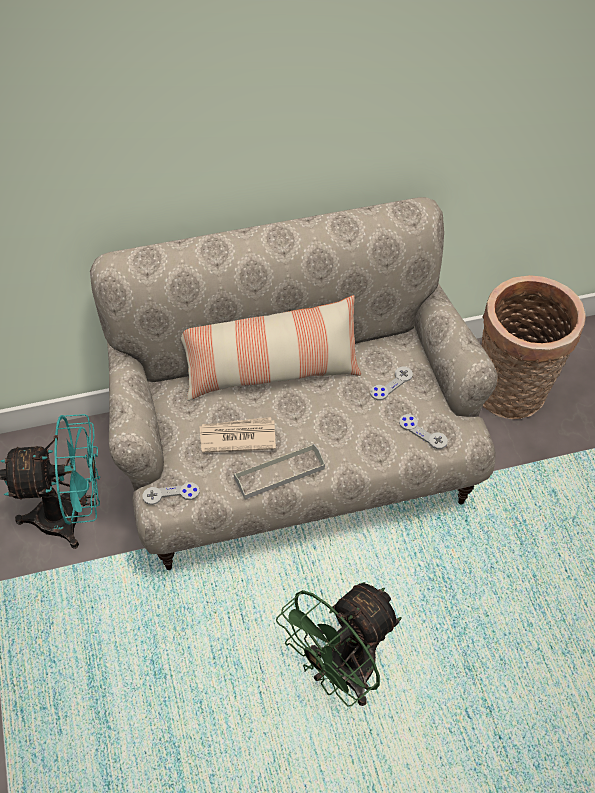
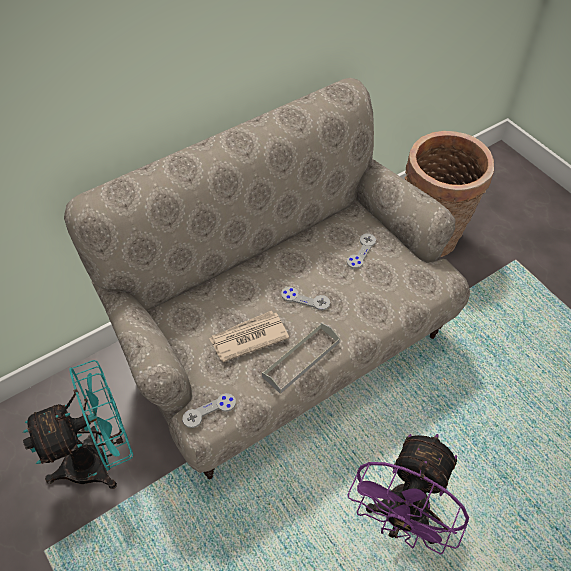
camera: 20 degrees left, 0 degrees up
(271, 373) = (253, 271): pillow -> none
(341, 673) = (401, 520): green fan -> purple fan
(423, 432) = (407, 285): grey game controller -> grey game controller (305, 299)

